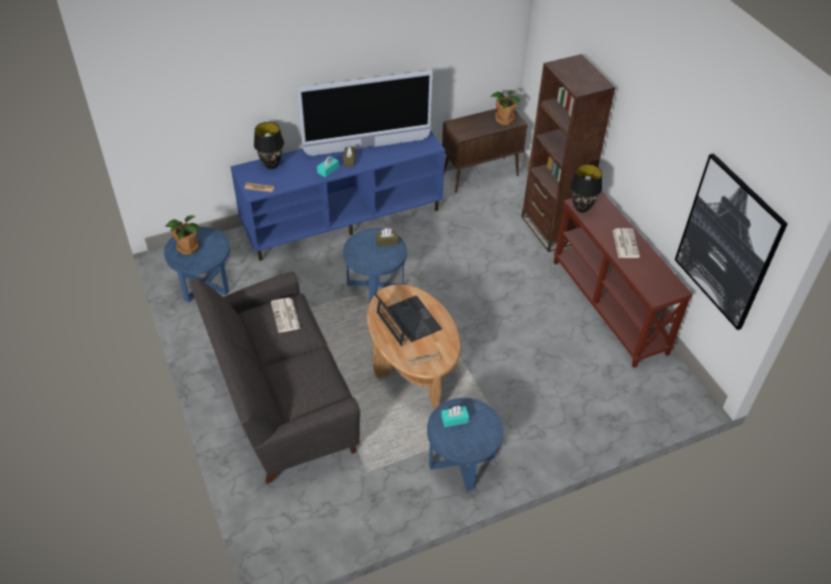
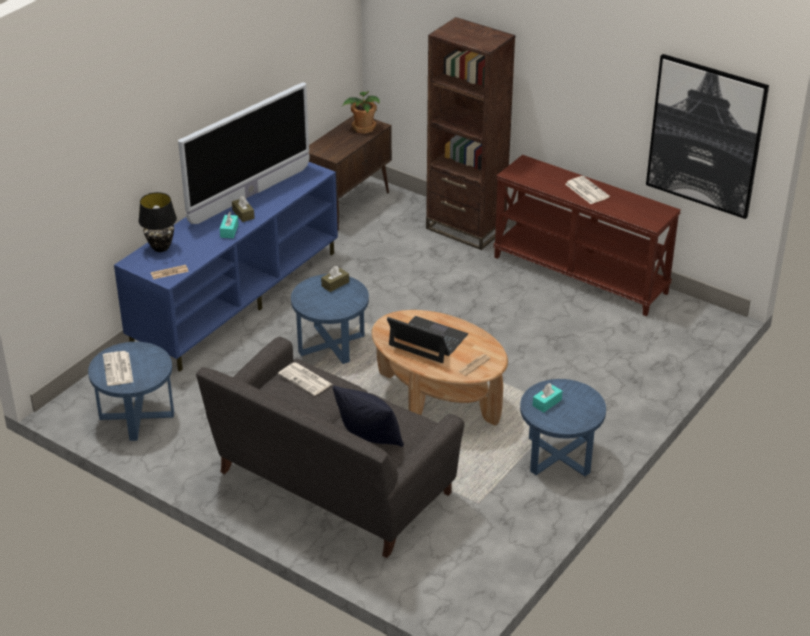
camera: 30 degrees left, 10 degrees down
(188, 247) = (118, 369): potted plant -> newspaper
(286, 389) = (369, 439): none -> black pillow
(581, 208) = (519, 176): black table lamp -> none

